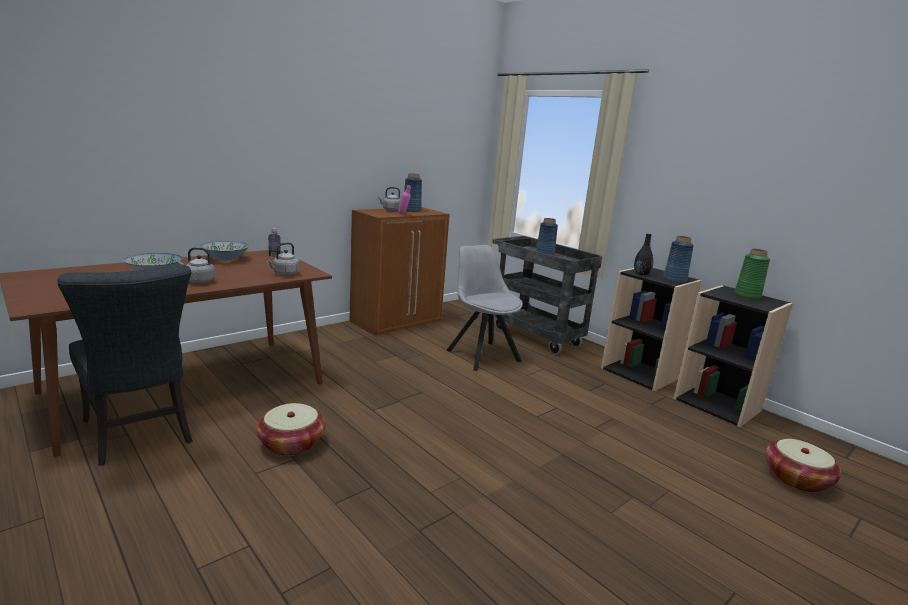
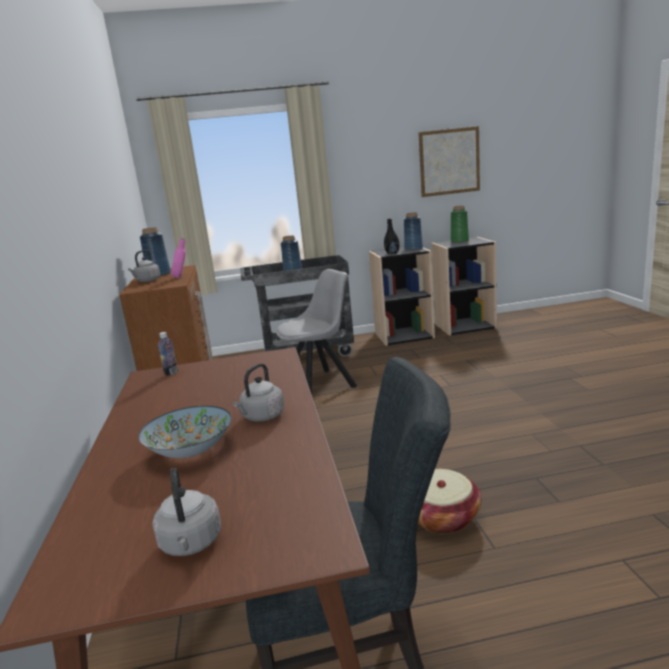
camera: 55 degrees left, 0 degrees up
(225, 259) = (152, 402): bowl -> none
(284, 274) = (269, 368): grey kettle -> grey kettle (191, 544)
(482, 355) = (320, 385): grey chair -> grey chair turned 150 degrees clockwise
(784, 189) = (449, 161): none -> picture
(796, 479) = (560, 331): basket -> none

